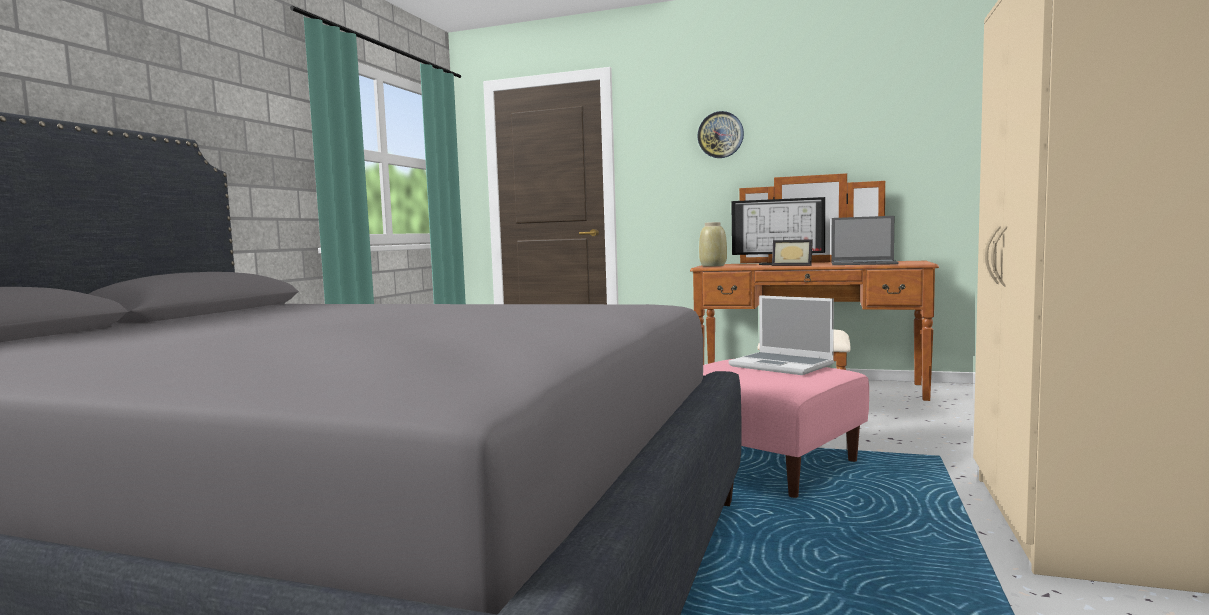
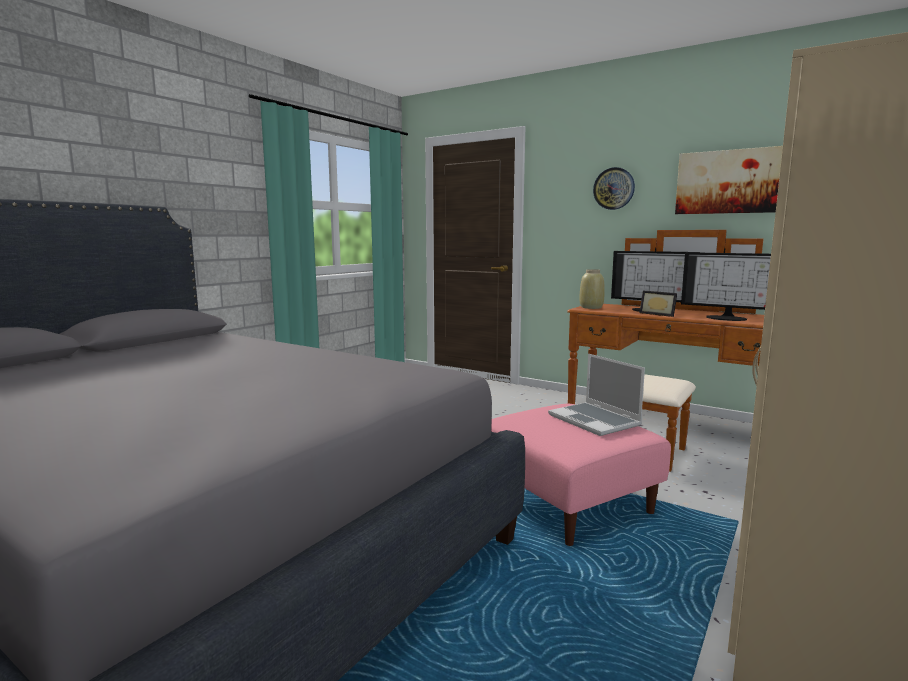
camera: 15 degrees right, 5 degrees up
(841, 124) = (727, 182): none -> picture
(864, 263) = (727, 318): laptop -> monitor

